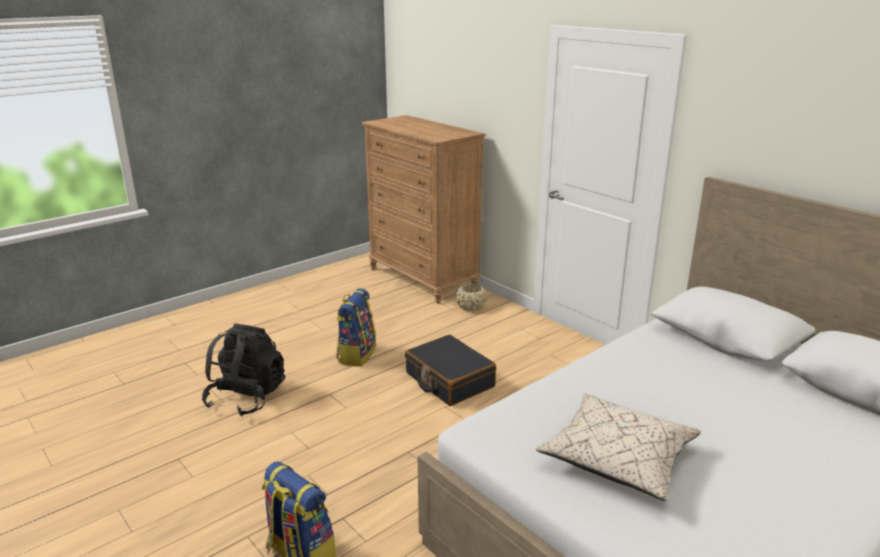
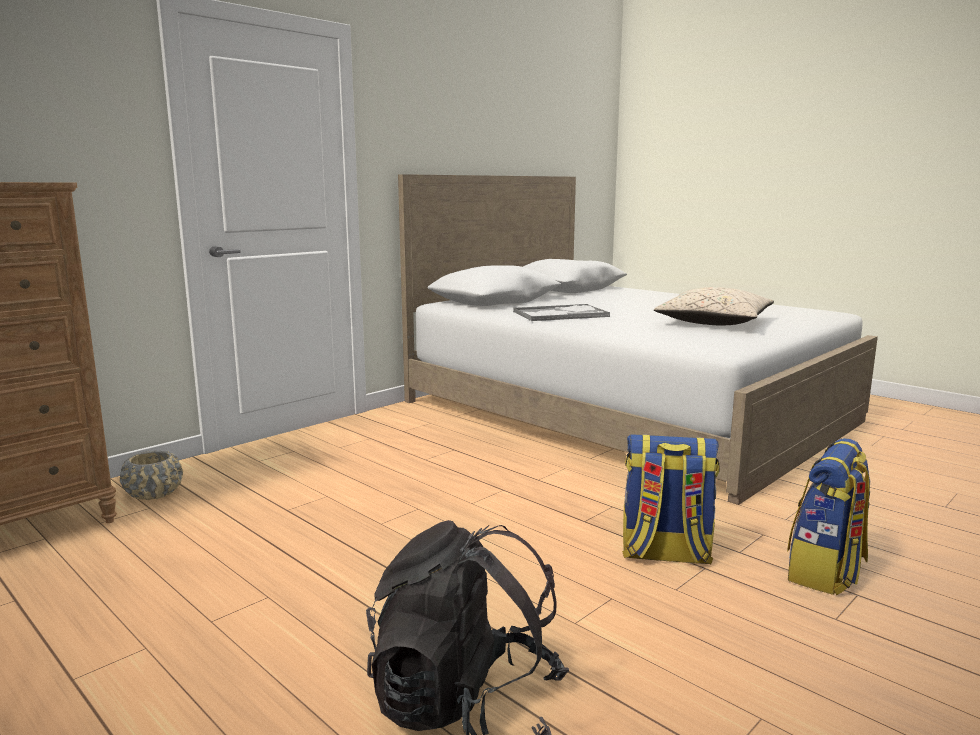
camera: 95 degrees left, 10 degrees down
(356, 354) = (296, 587): backpack -> backpack (665, 554)
(449, 380) = (402, 503): black suitcase -> none
(645, 366) = (561, 314): none -> tray

